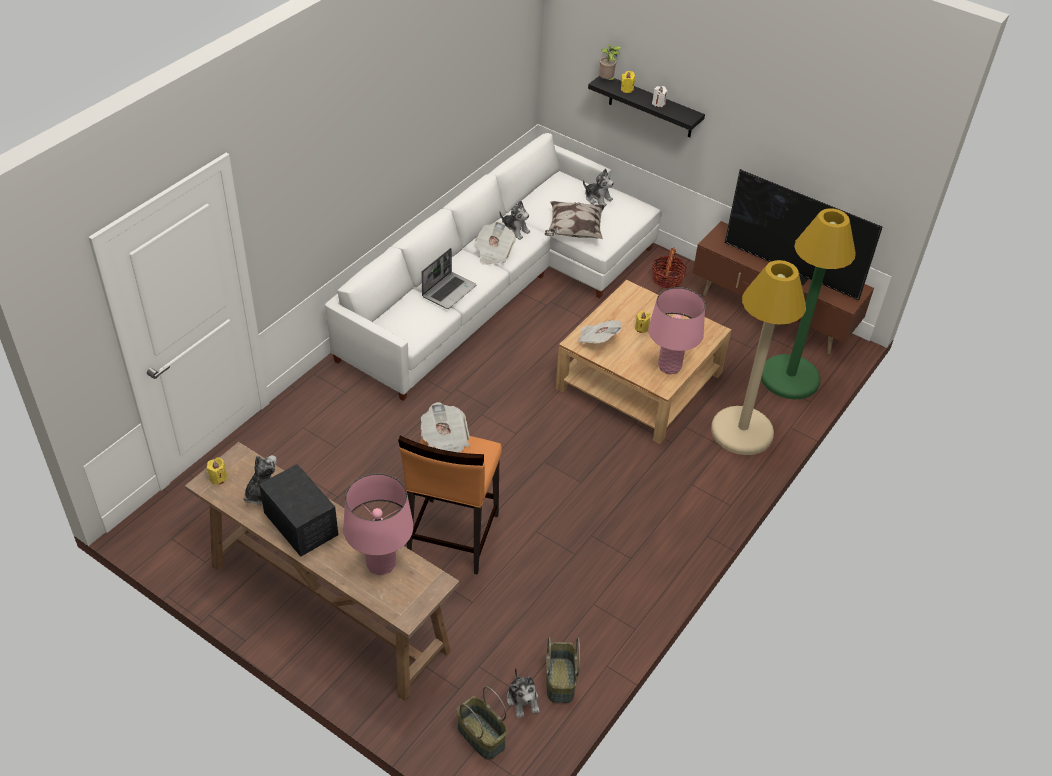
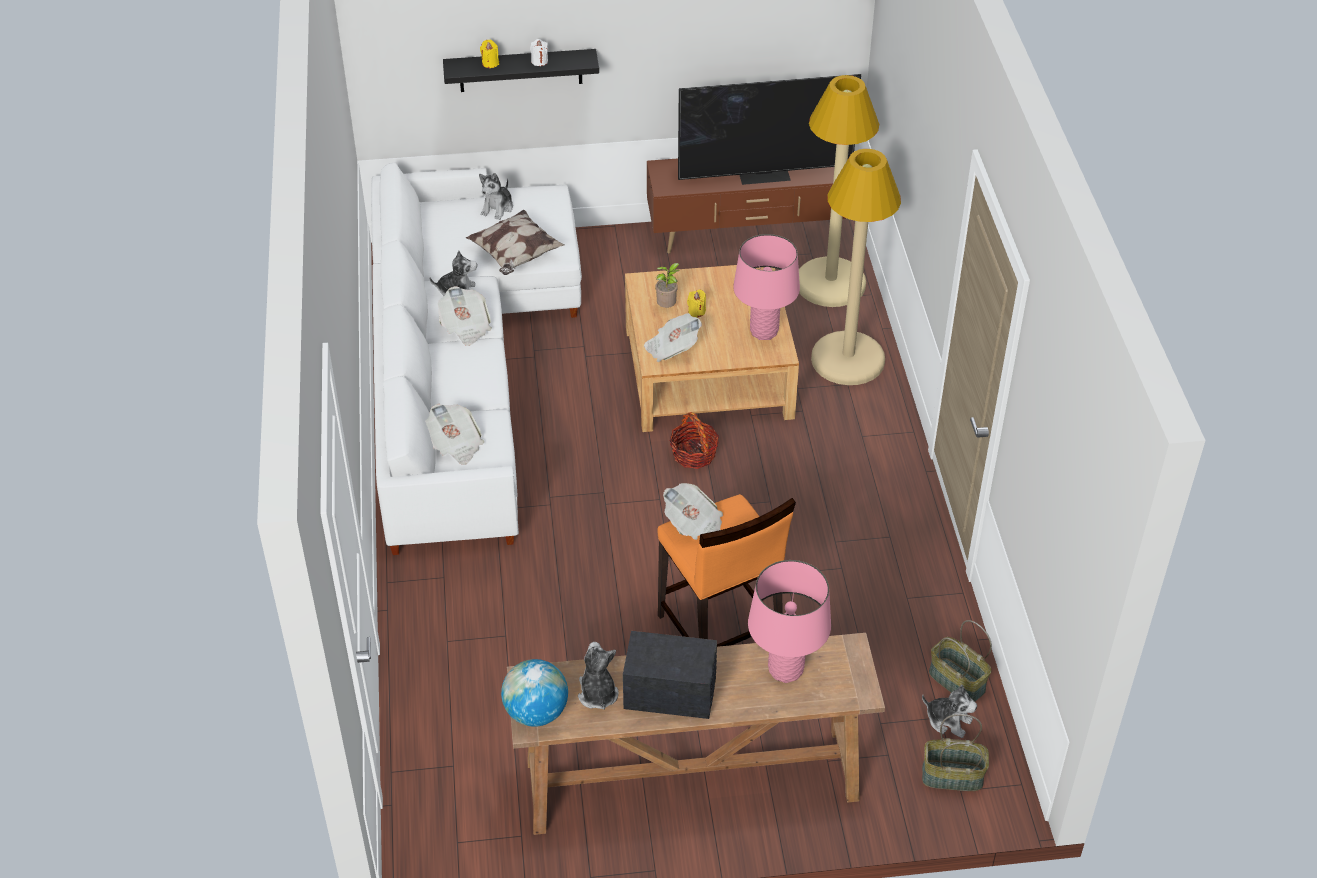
camera: 40 degrees left, 0 degrees up
(218, 478) = (536, 712): yellow candle -> globe
(403, 313) = (455, 445): none -> newspaper
(449, 291) = (472, 393): laptop -> none
(597, 198) = (498, 208): plush toy -> plush toy turned 120 degrees clockwise
(607, 81) = (459, 65): potted plant -> potted plant (667, 307)
(667, 279) = (616, 257): basket -> basket (694, 454)
(789, 378) = (830, 283): green floor lamp -> beige floor lamp

